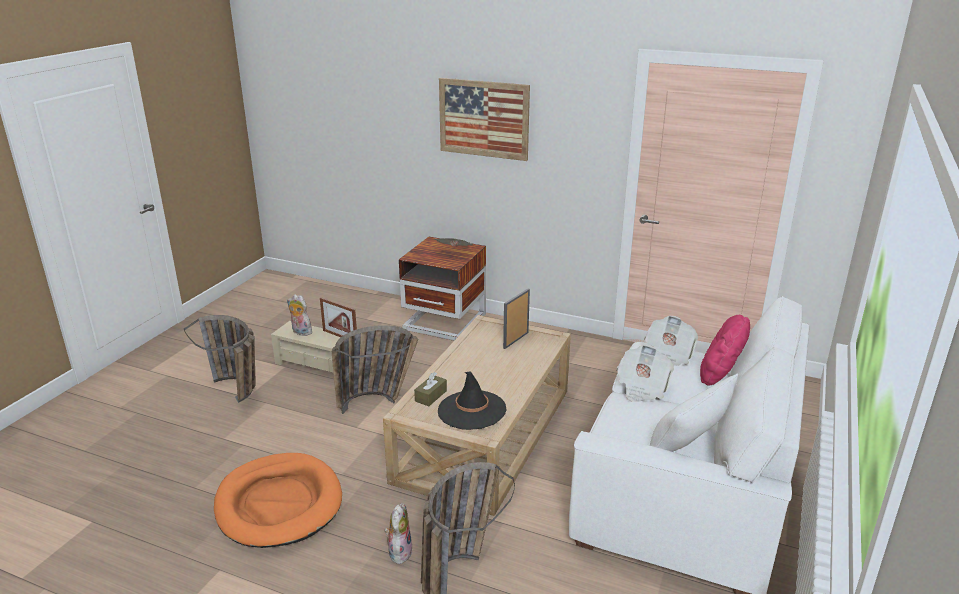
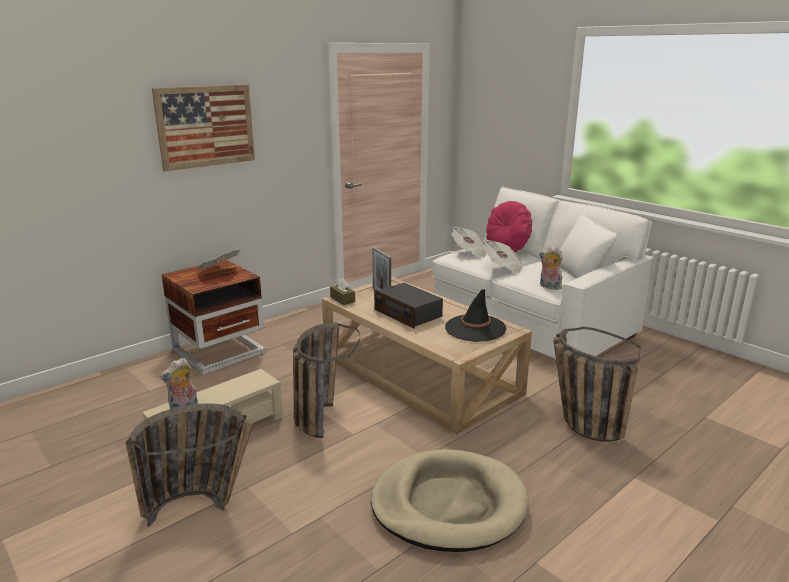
camera: 65 degrees left, 5 degrees down
(279, 503) = (448, 504): orange dog bed -> beige dog bed
(340, 336) = (226, 386): picture frame -> none
(399, 551) = (550, 446): plush toy -> plush toy (549, 287)
(431, 396) = (439, 340): brown tissue box -> brown tissue box (342, 299)
(479, 365) = (407, 313): none -> radio

